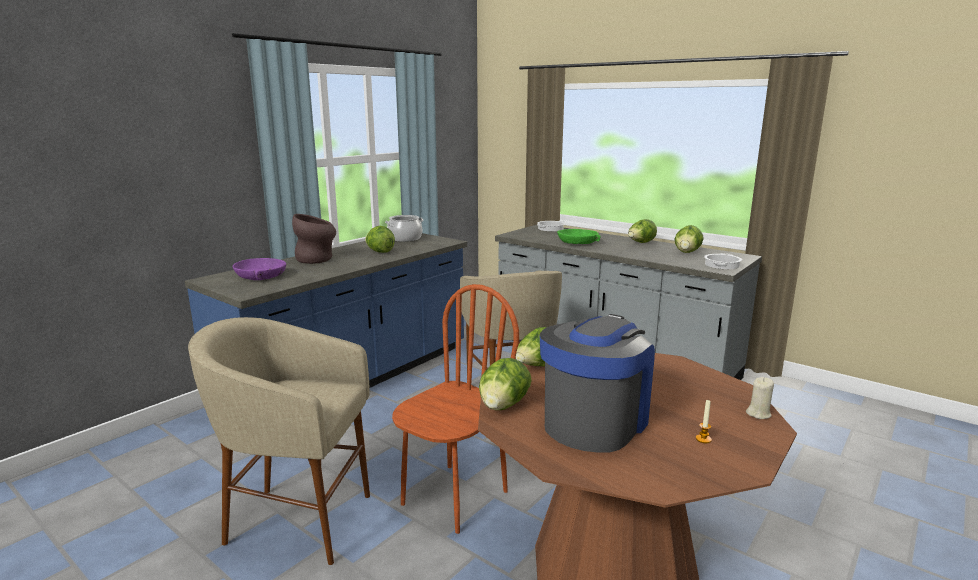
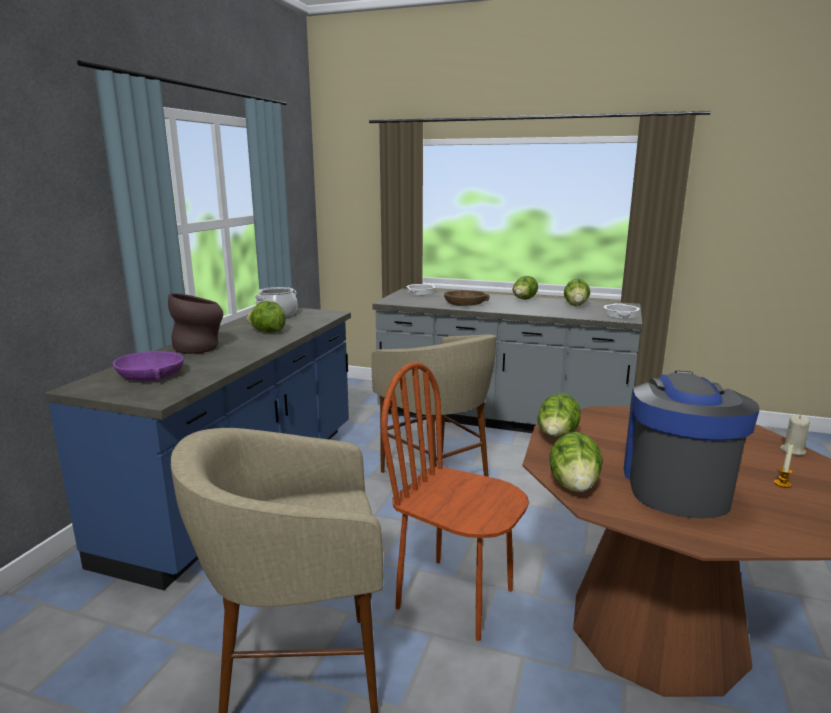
camera: 20 degrees left, 0 degrees up
(454, 497) = (455, 597): brown chair -> brown chair turned 75 degrees counterclockwise
(578, 242) = (465, 304): green bowl -> brown bowl

